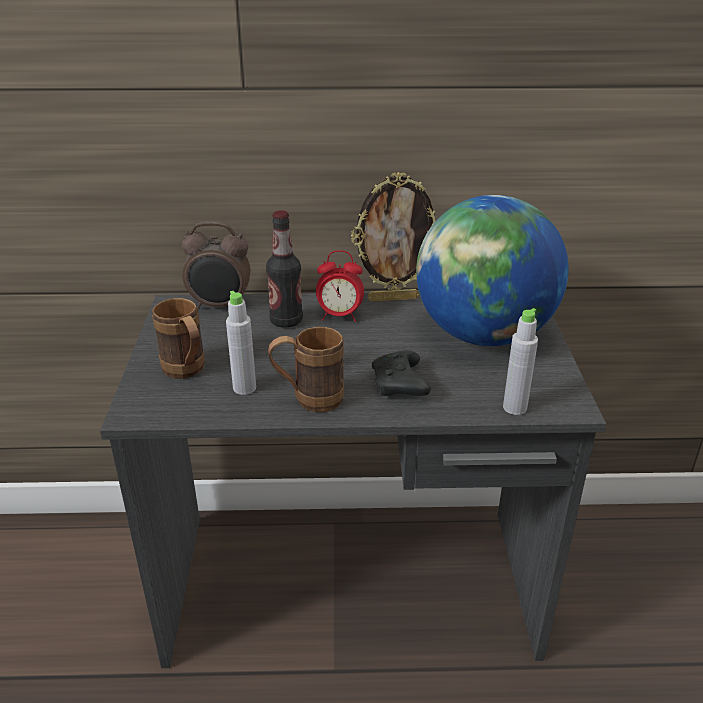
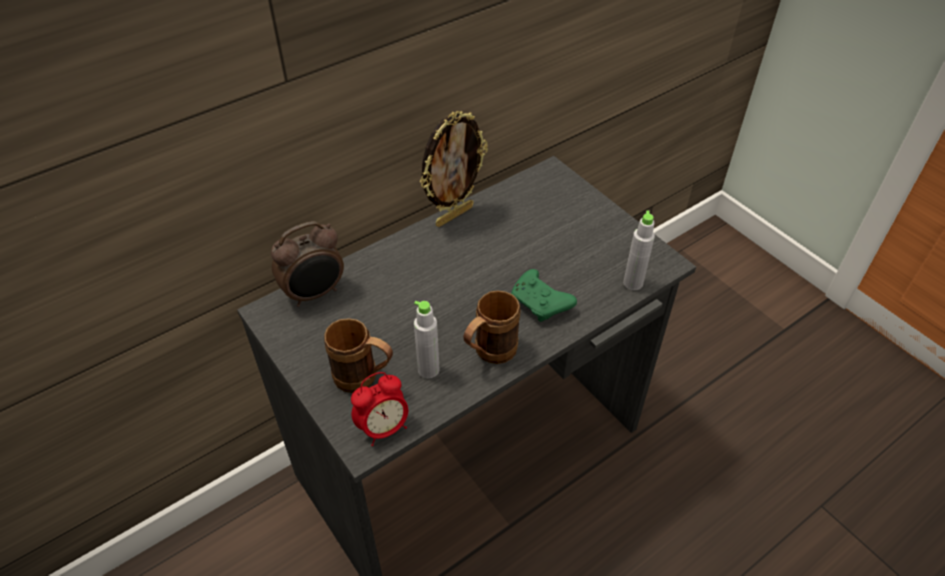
camera: 35 degrees left, 15 degrees up
(286, 321) = (390, 282): bottle -> none
(339, 316) = (429, 255): alarm clock -> alarm clock (383, 428)
(400, 385) = (541, 303): black game controller -> green game controller
(483, 335) = (554, 223): globe -> none

